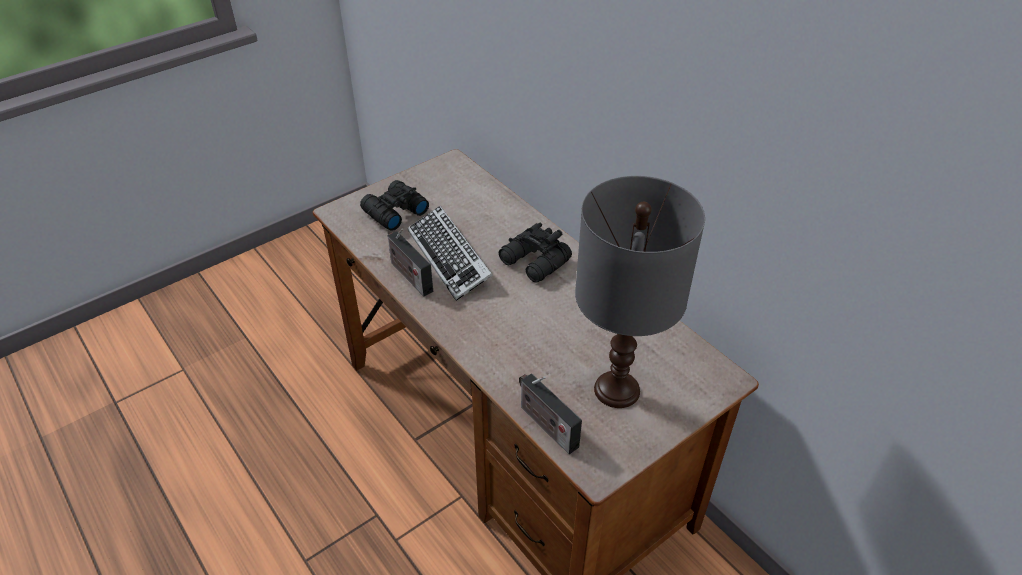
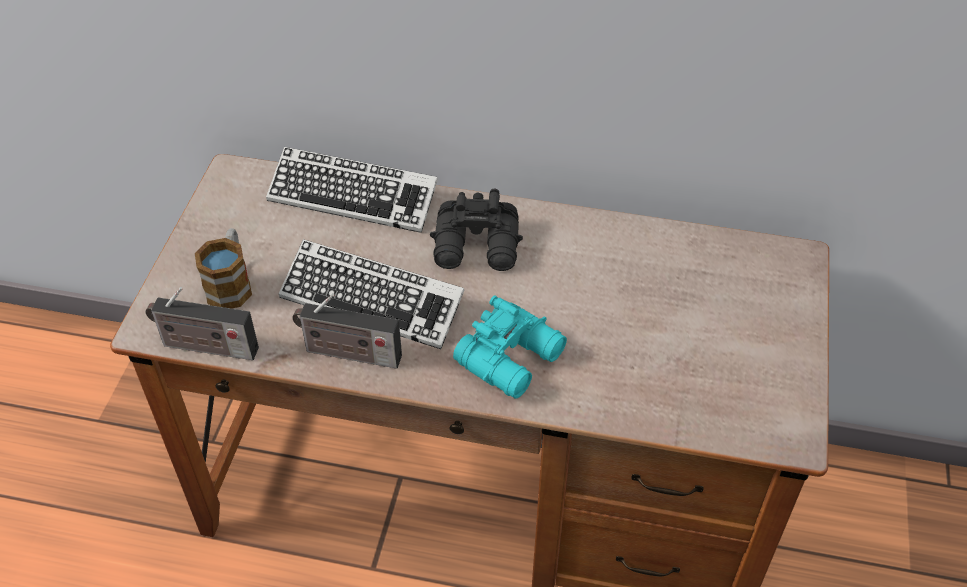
camera: 40 degrees left, 5 degrees up
(393, 212) = (231, 284): black binoculars -> mug
(487, 328) = (513, 358): none -> turquoise binoculars
(498, 203) = (353, 197): none -> keyboard
(545, 425) = (693, 425): radio -> radio (205, 347)
(617, 390) = (718, 338): grey table lamp -> none

